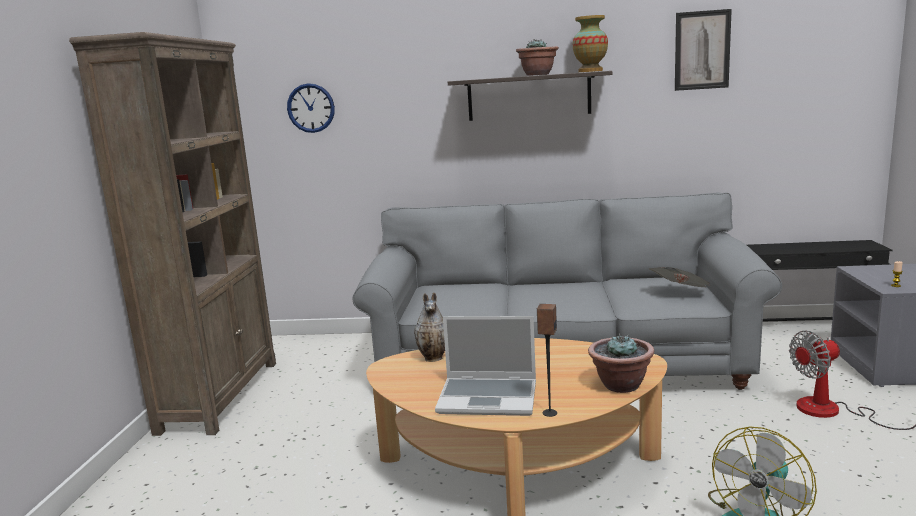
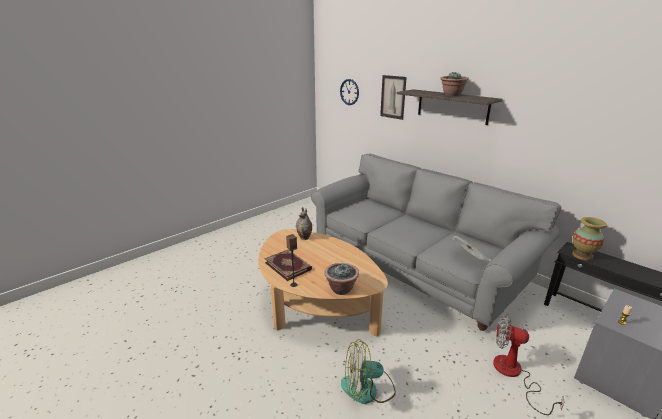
camera: 40 degrees right, 10 degrees up
(221, 395) = (274, 217): brown bookcase -> none
(489, 398) = (288, 266): laptop -> book
(590, 71) = (485, 98): vase -> vase (582, 255)
(702, 50) = (577, 95): picture -> picture (393, 97)

